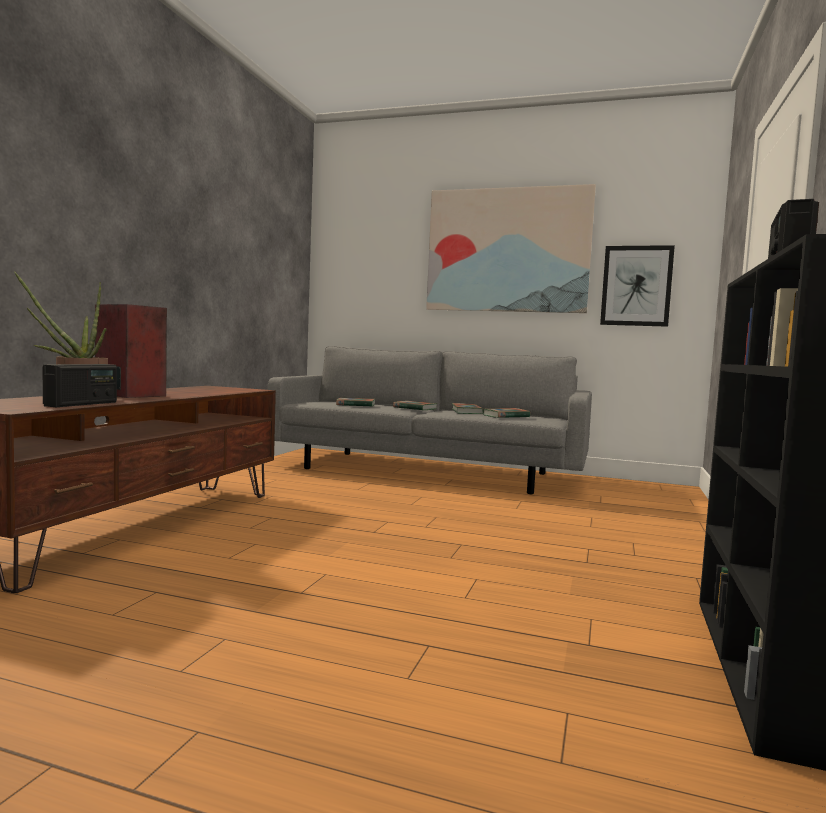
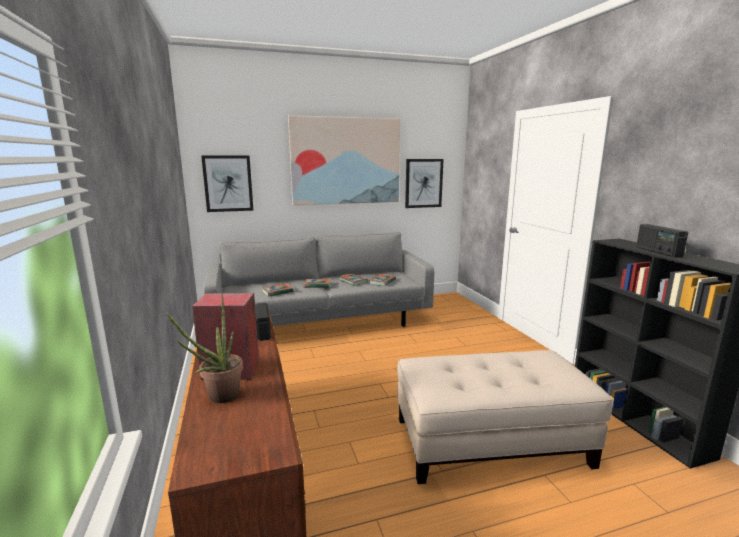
camera: 35 degrees left, 10 degrees up
(82, 404) = (272, 411): radio -> radio (263, 331)
(354, 278) = (228, 183): none -> picture
(421, 596) = (490, 441): none -> beige ottoman

